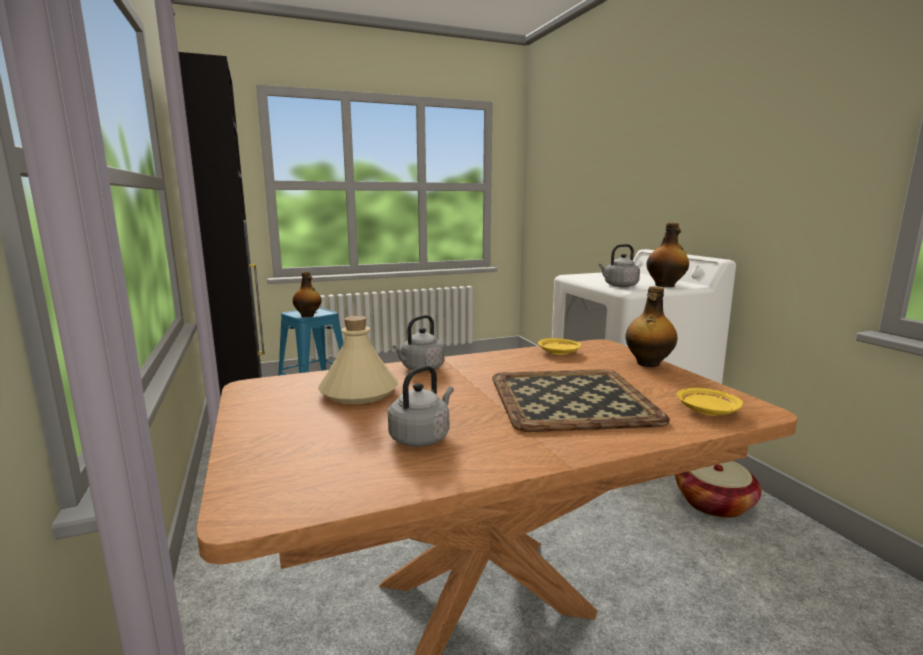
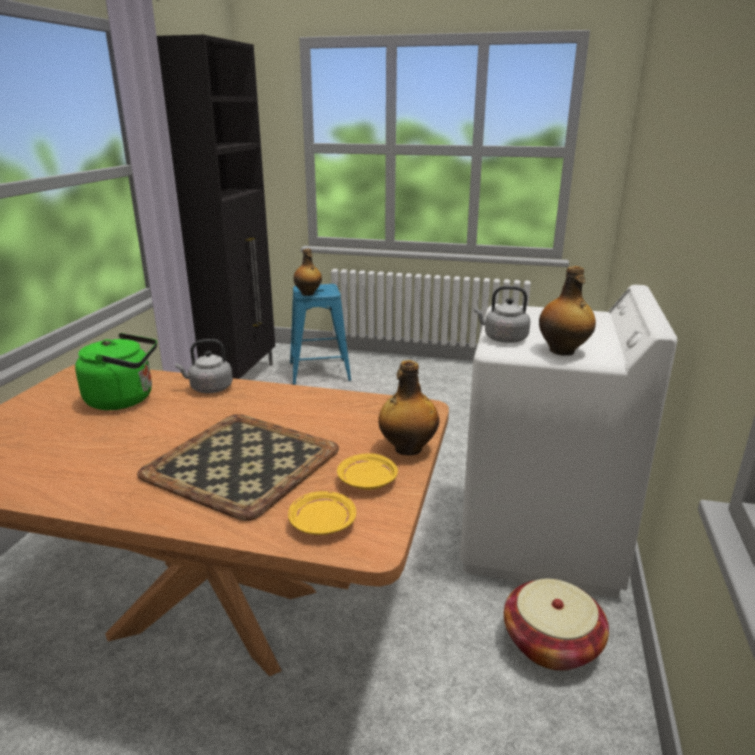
camera: 35 degrees right, 10 degrees up
(359, 392) = (125, 399): beige bottle -> green kettle
(421, 437) = (77, 455): grey kettle -> none
(559, 352) = (356, 406): yellow plate -> yellow plate (367, 481)

